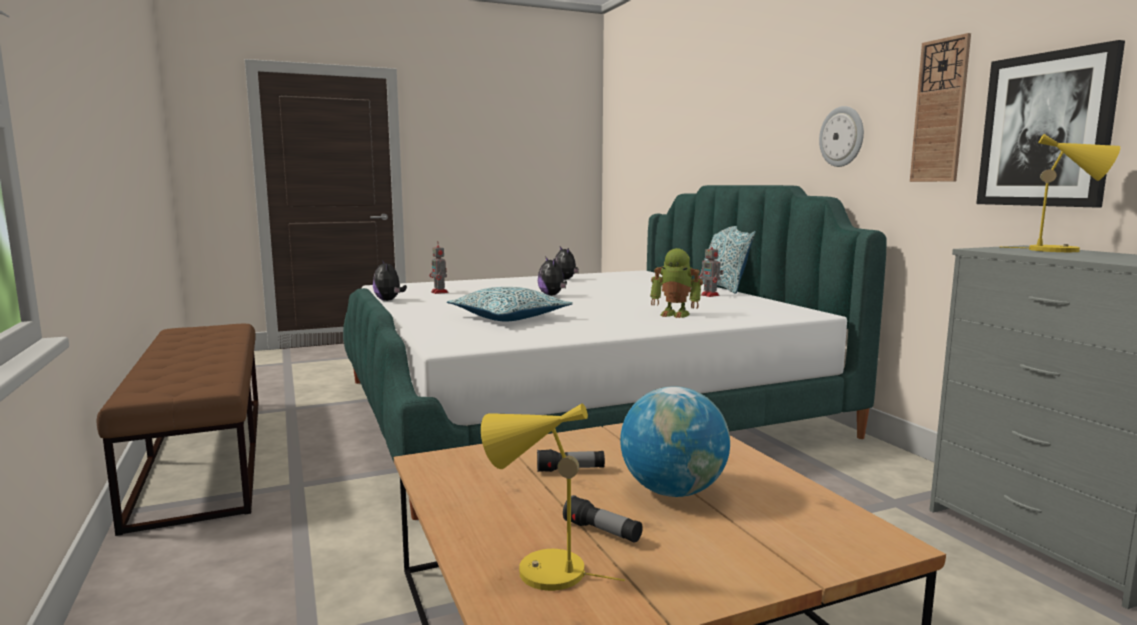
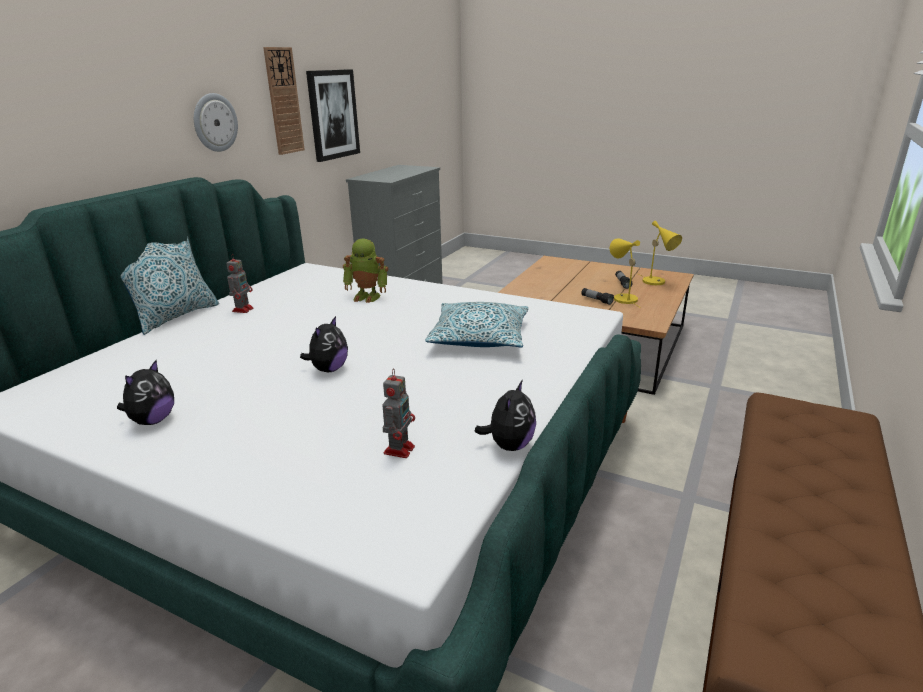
camera: 130 degrees left, 15 degrees up
(673, 491) = (575, 283): globe -> none
(675, 314) = (368, 296): toy robot -> toy robot turned 120 degrees clockwise
(1061, 250) = (376, 175): yellow table lamp -> yellow table lamp (622, 298)

